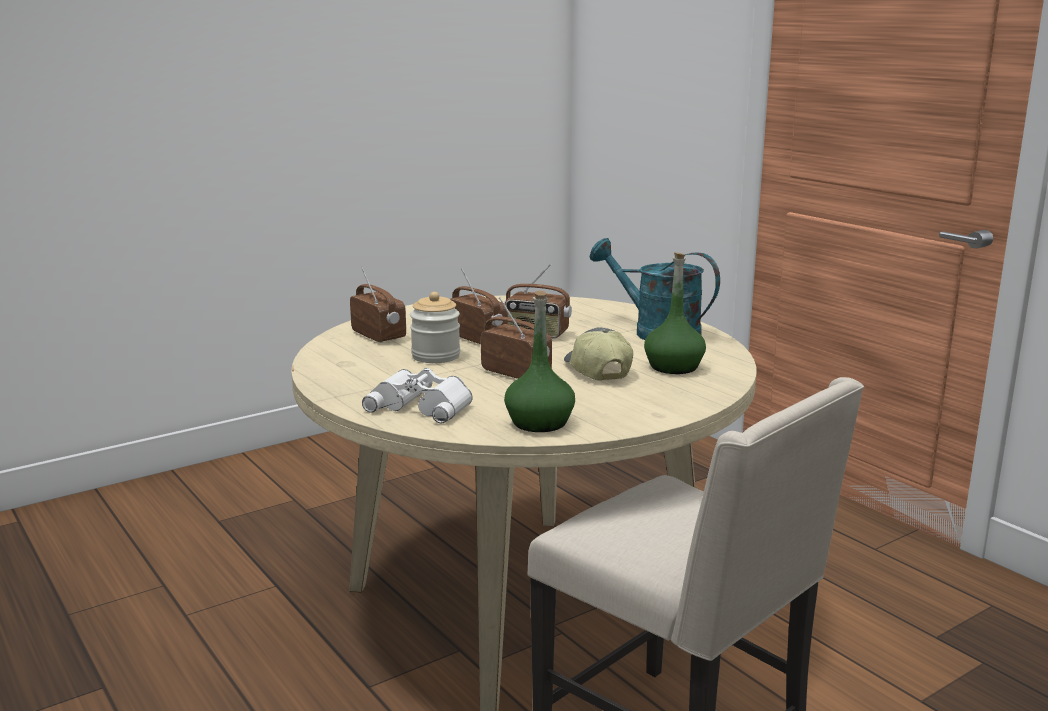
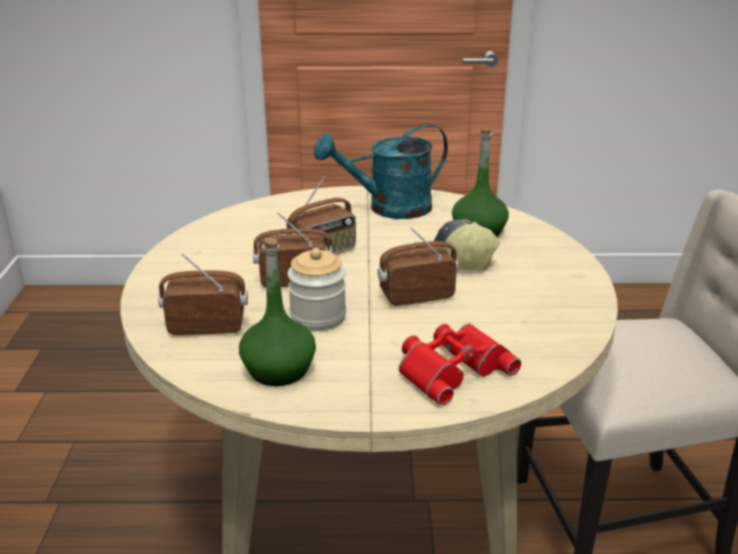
camera: 55 degrees left, 10 degrees up
(423, 405) = (451, 368): white binoculars -> red binoculars
(540, 422) = (553, 327): green bottle -> green bottle (279, 370)

